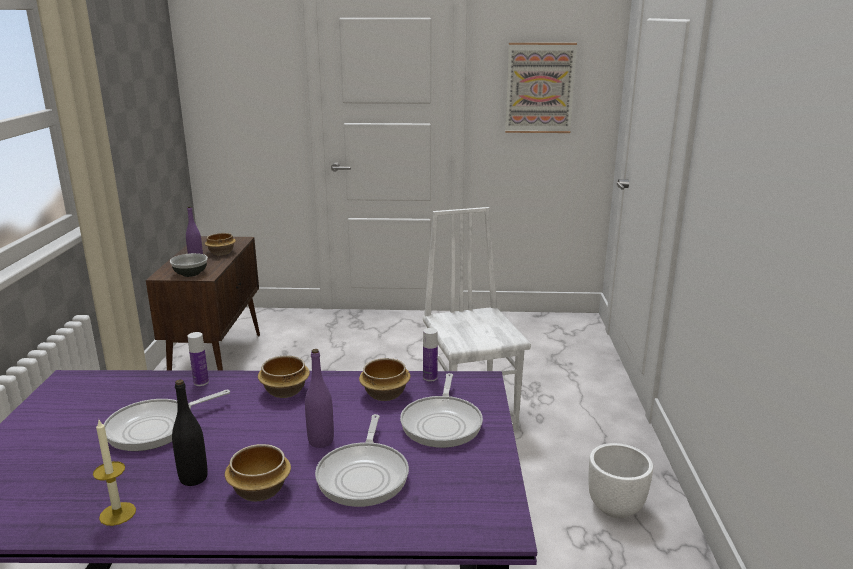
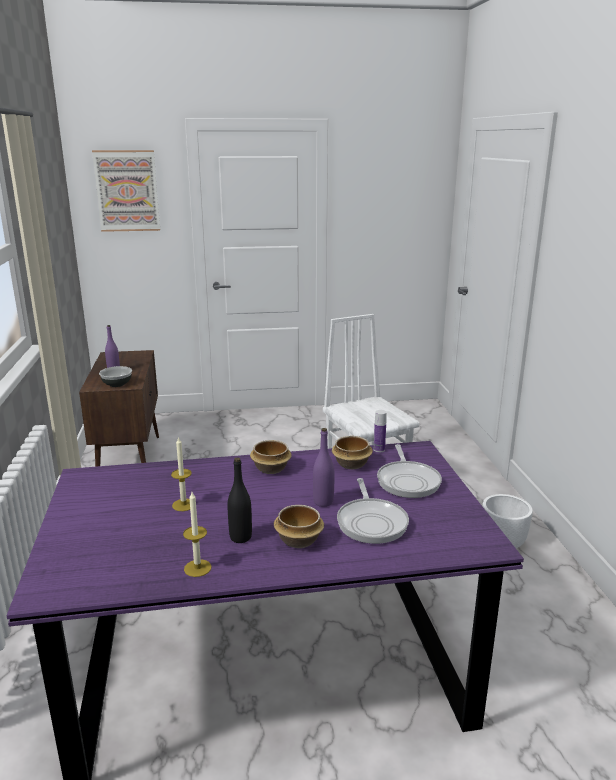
camera: 10 degrees left, 0 degrees up
(156, 428) = (183, 505): frying pan -> candle
(201, 382) = (197, 468): bottle -> none
(221, 253) = (133, 365): bowl -> none
(539, 88) = (388, 214): picture -> picture (127, 191)

